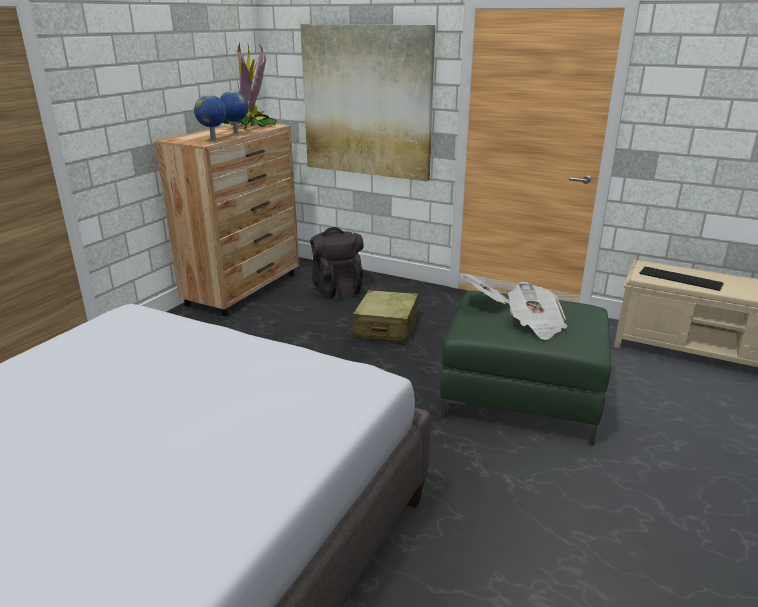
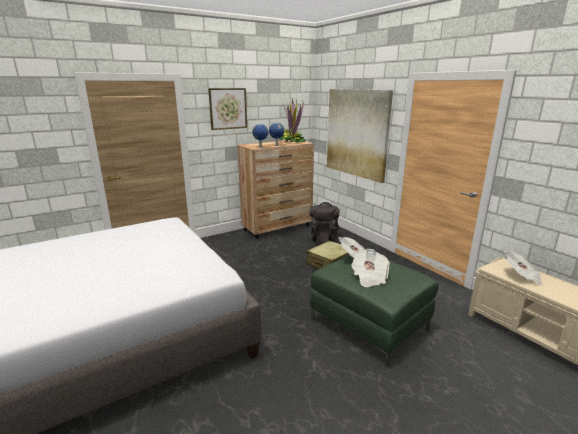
camera: 30 degrees right, 5 degrees down
(128, 67) = (228, 108): none -> picture
(680, 278) = (522, 277): keyboard -> newspaper

